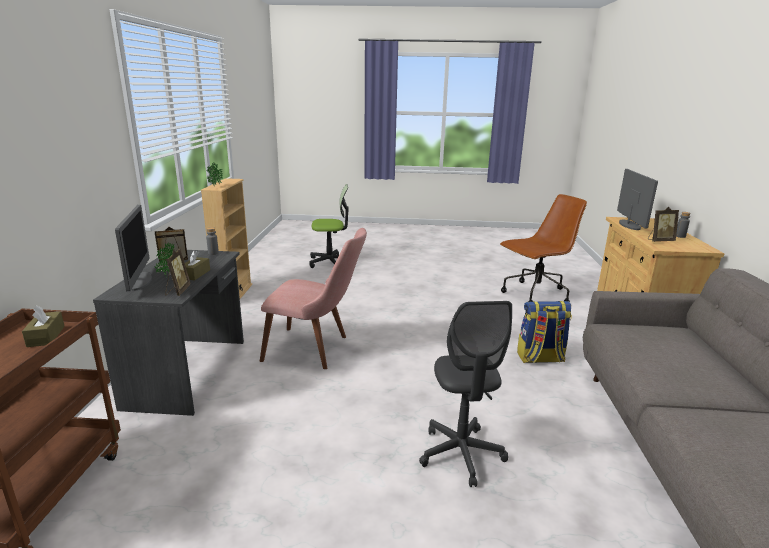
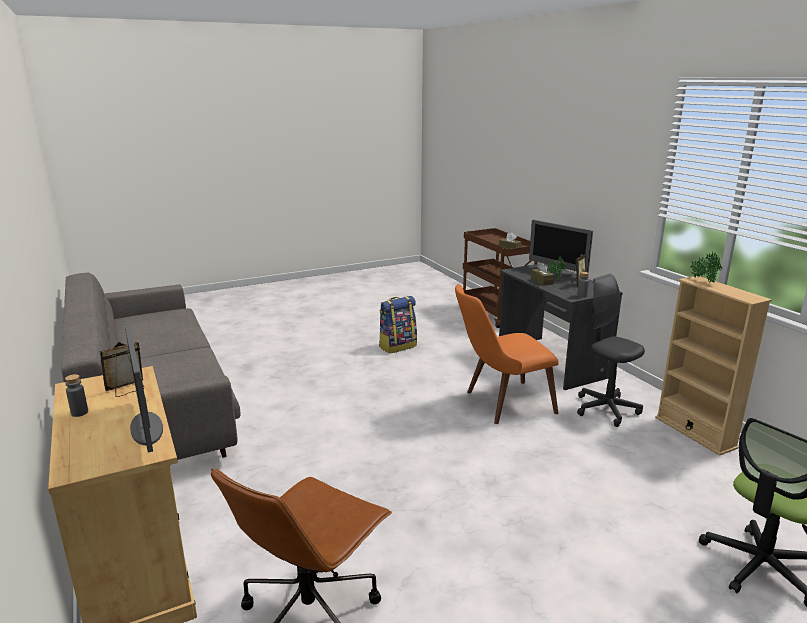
camera: 150 degrees right, 0 degrees up
(177, 291) = (520, 273): picture frame -> none
(316, 349) = (500, 404): pink chair -> orange chair
(461, 454) = (325, 374): grey office chair -> grey office chair (606, 409)
(540, 358) = (283, 464): backpack -> backpack (397, 346)

